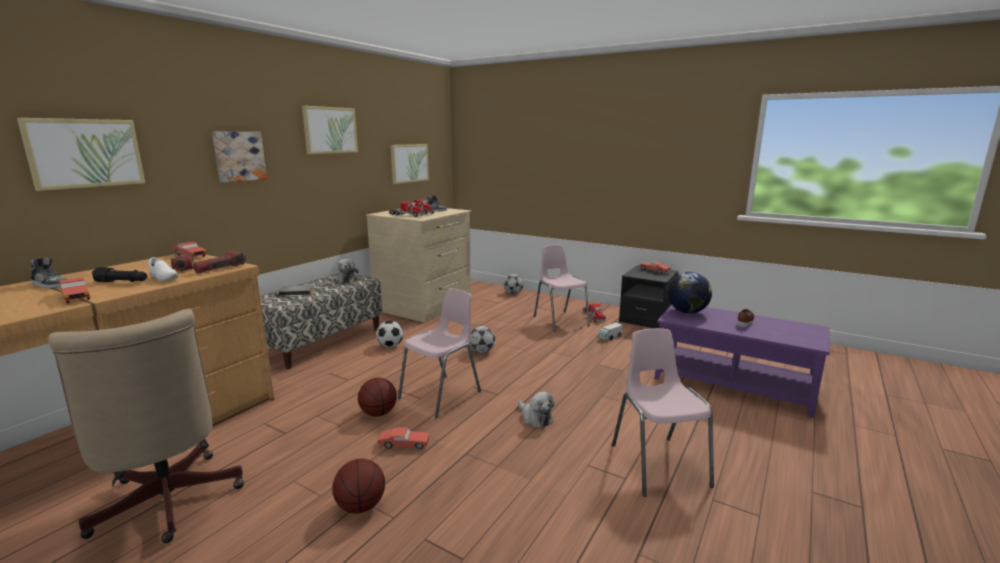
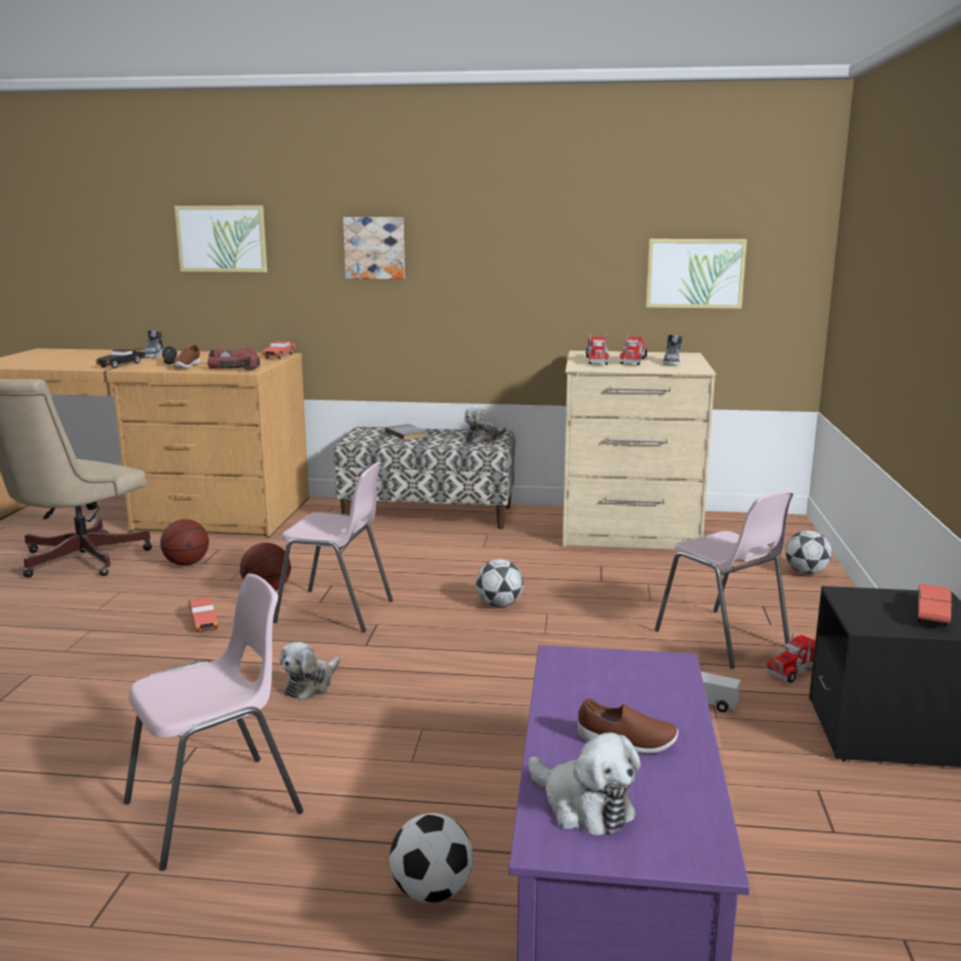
camera: 65 degrees right, 0 degrees up
(76, 297) = (121, 365): red toy car -> black toy car
(163, 279) = (187, 367): white shoe -> brown shoe
(330, 130) = (521, 214): picture -> none
(361, 506) = (82, 631): basketball -> basketball (186, 564)
(390, 346) = (456, 548): football -> football (431, 891)
(560, 321) = (722, 639): pink chair -> pink chair turned 105 degrees clockwise
(687, 312) = (629, 670): globe -> none
(789, 336) = (583, 806): none -> plush toy

